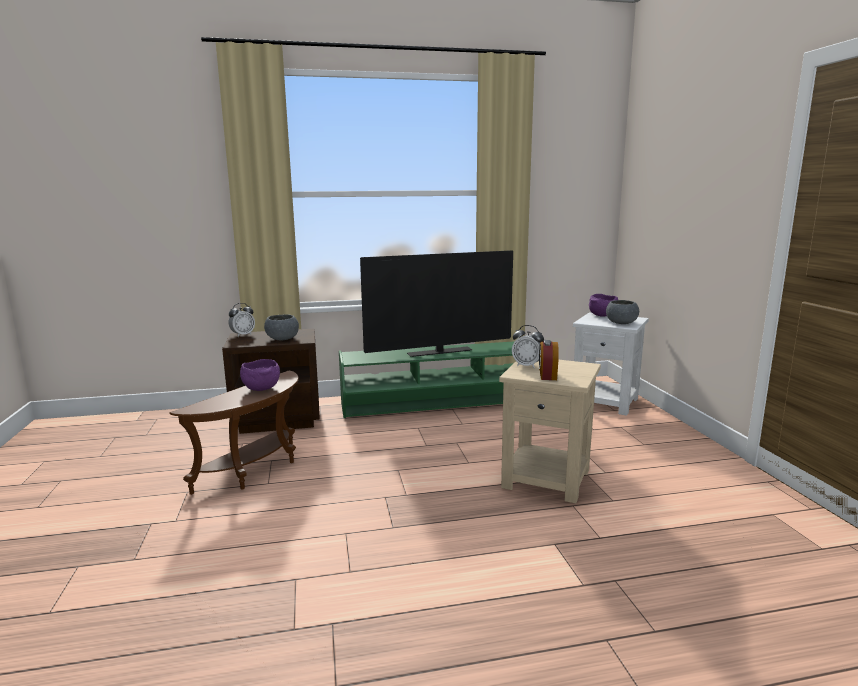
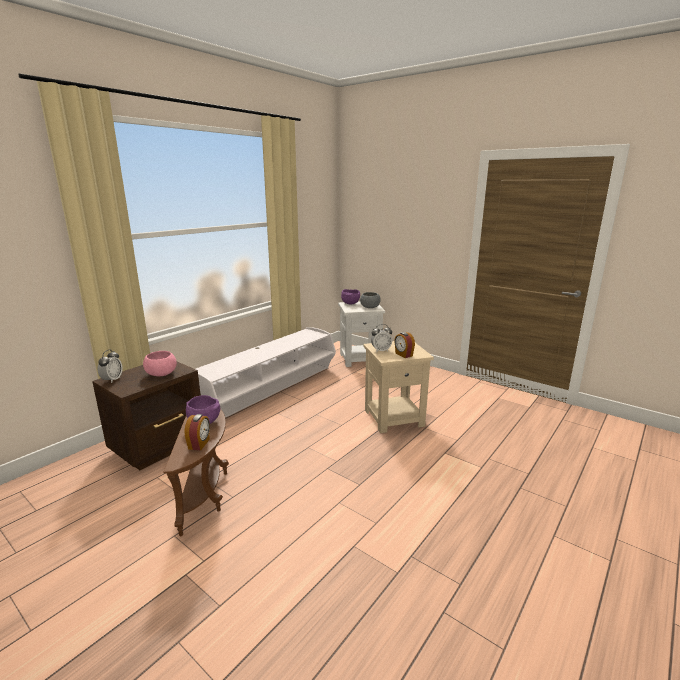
camera: 40 degrees left, 5 degrees up
(227, 403) = (199, 444): none -> alarm clock
(282, 339) = (161, 374): grey bowl -> pink bowl
(439, 352) = (264, 352): television -> none
(445, 404) = (271, 390): green tv stand -> white tv stand

